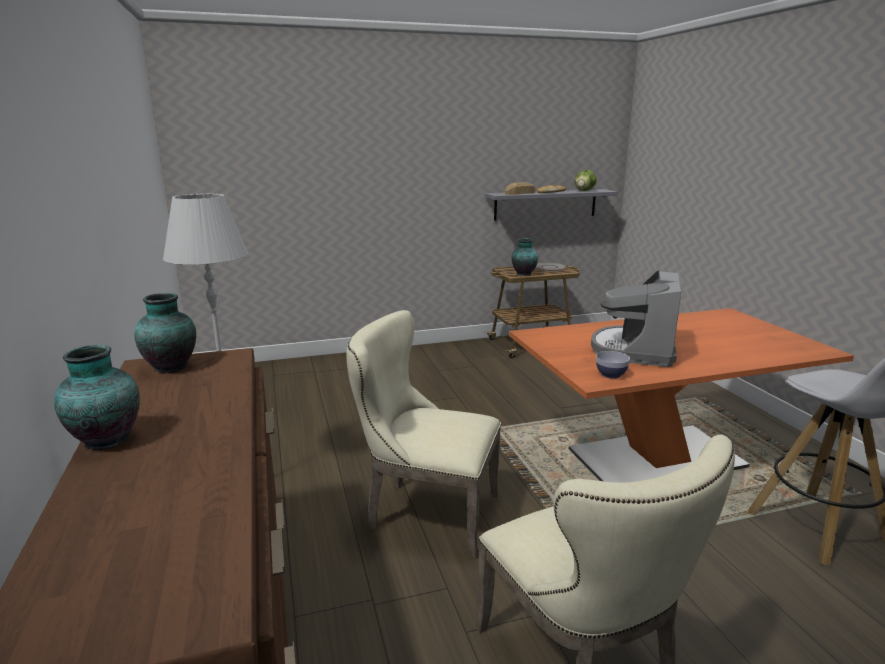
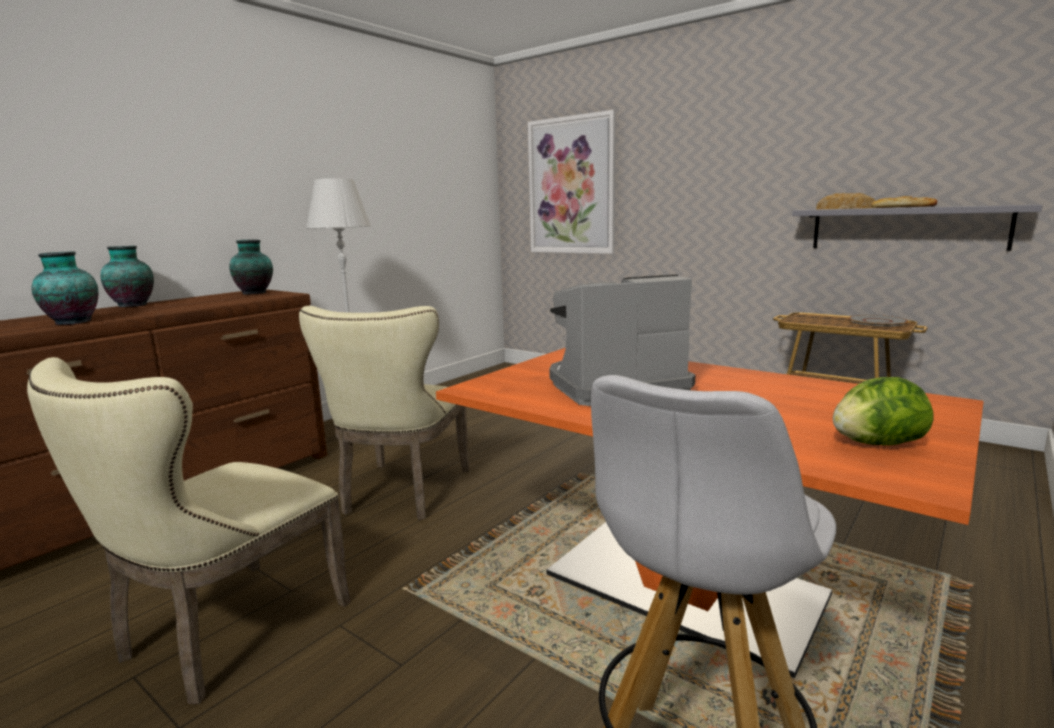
camera: 55 degrees right, 5 degrees down
(272, 170) = (571, 186): none -> picture
(425, 512) = (401, 494): beige chair -> beige chair turned 150 degrees counterclockwise
(524, 274) = (812, 321): vase -> vase (71, 322)
(584, 191) = (976, 205): lettuce -> lettuce (876, 444)
(611, 374) = (505, 390): bowl -> none

